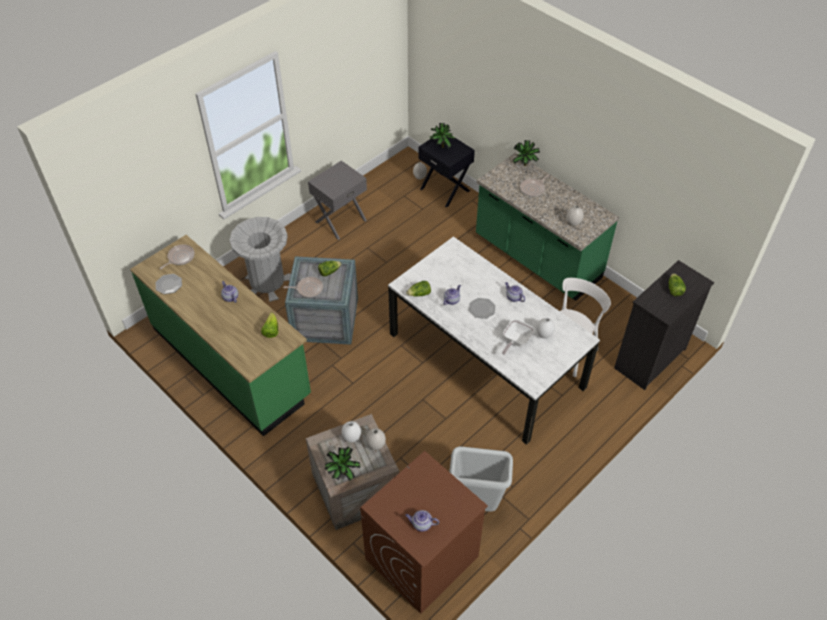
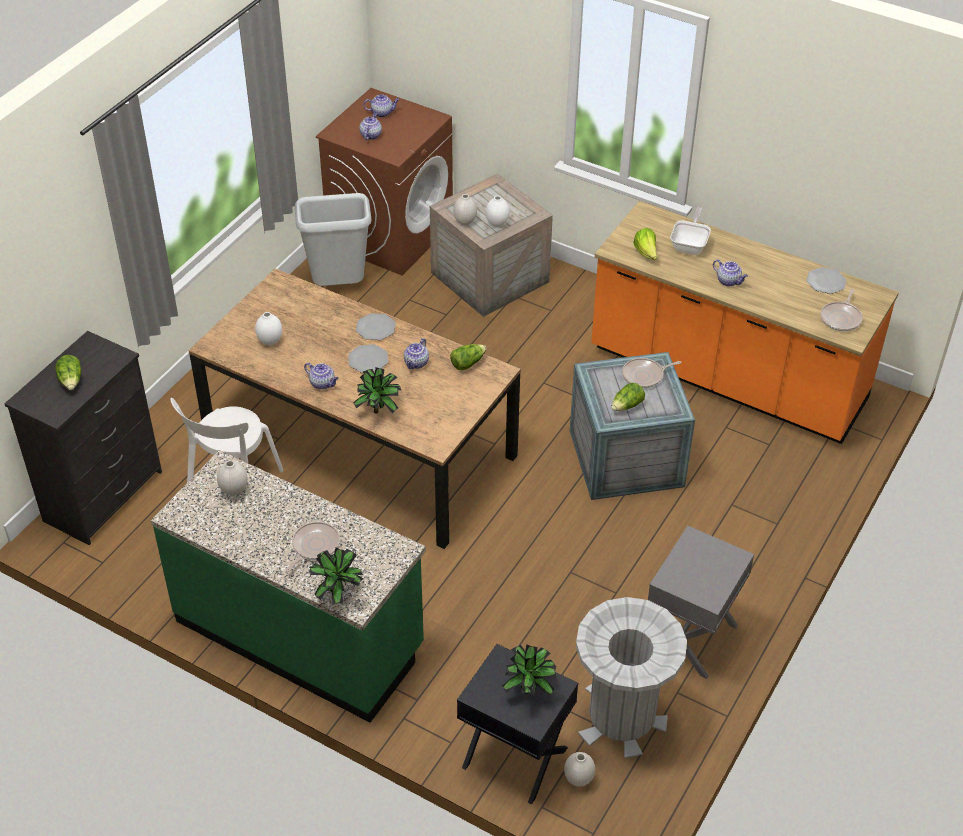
camera: 165 degrees right, 5 degrees down
(231, 362) = (727, 377): green counter -> orange counter
(267, 283) = (750, 496): grey trash can -> grey trash can (621, 717)
(342, 474) = (493, 192): potted plant -> potted plant (379, 411)
(438, 495) = (370, 135): none -> teapot
(472, 331) = (375, 328): none -> plate
(485, 360) = (361, 446): white dining table -> brown dining table
(515, 341) = (311, 326): frying pan -> frying pan (690, 245)

